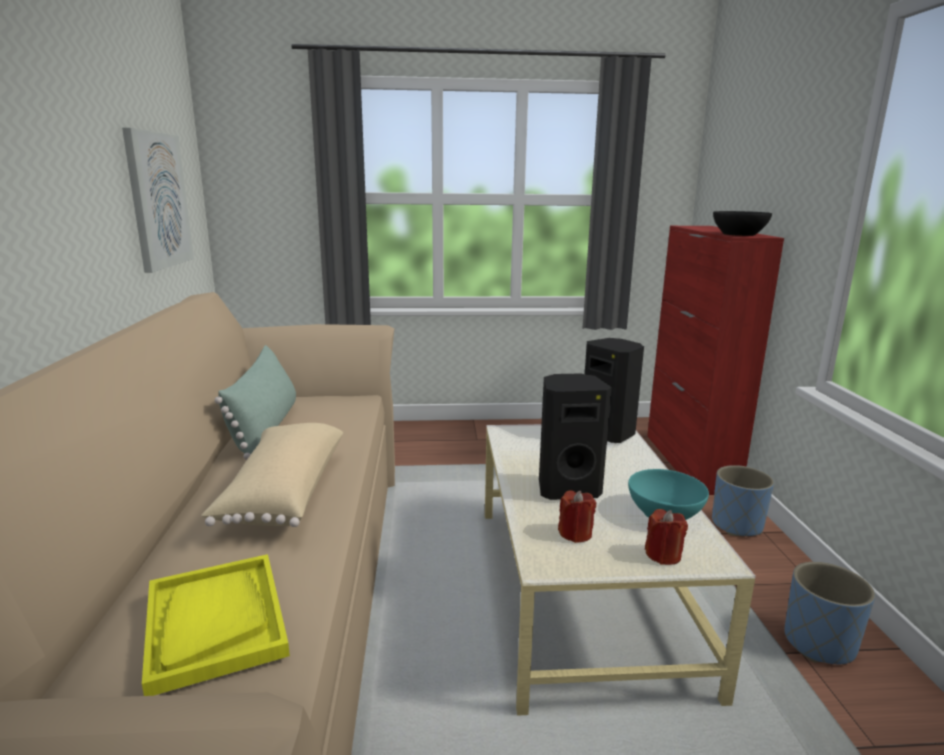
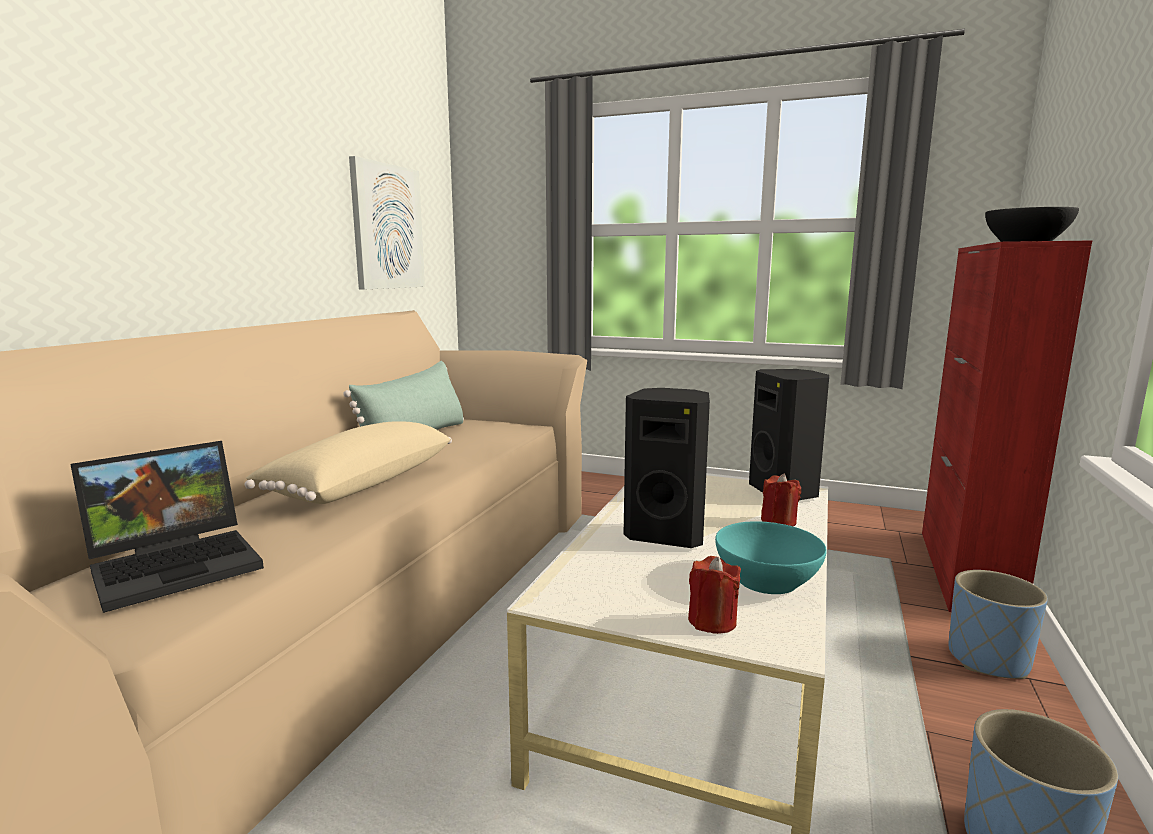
camera: 25 degrees right, 5 degrees down
(215, 622) = (179, 564): yellow tray -> laptop
(575, 533) = (624, 577): red candle -> red candle (778, 521)

